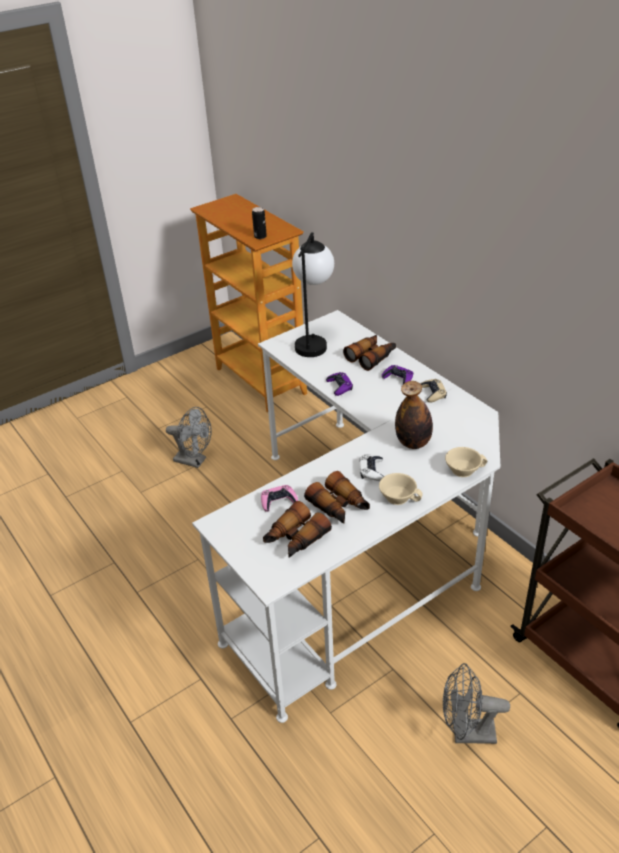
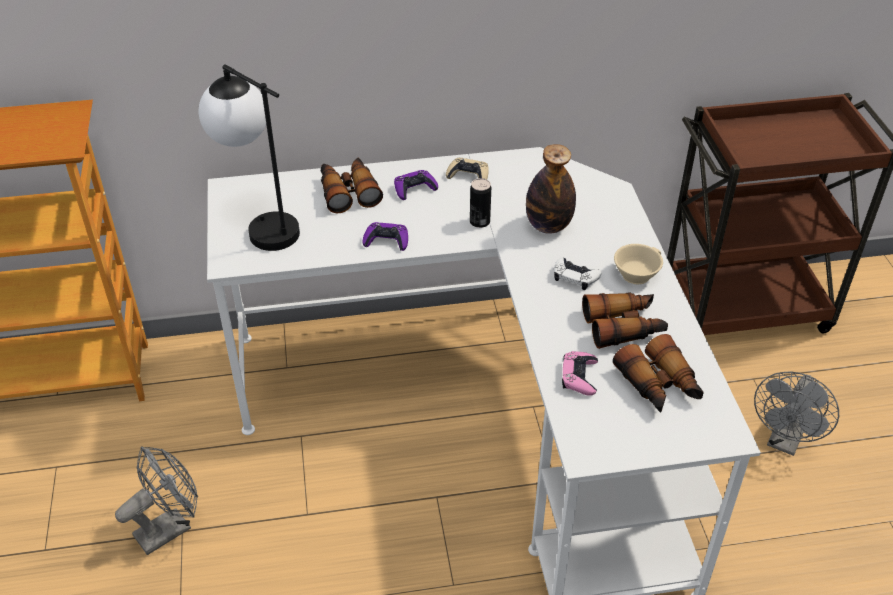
camera: 65 degrees left, 5 degrees up
(260, 236) = (52, 140): can -> can (479, 222)
(463, 469) = (620, 209): beige cup -> none

